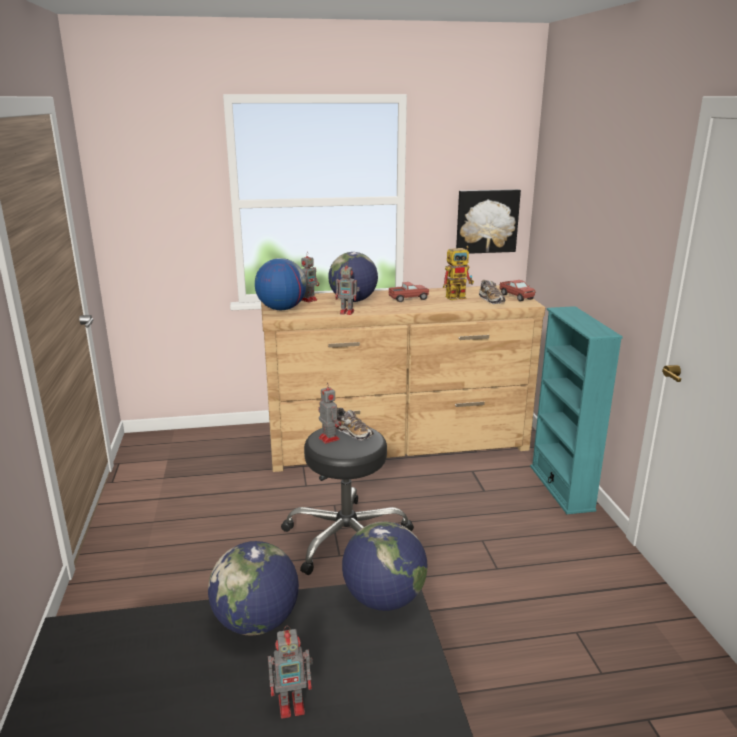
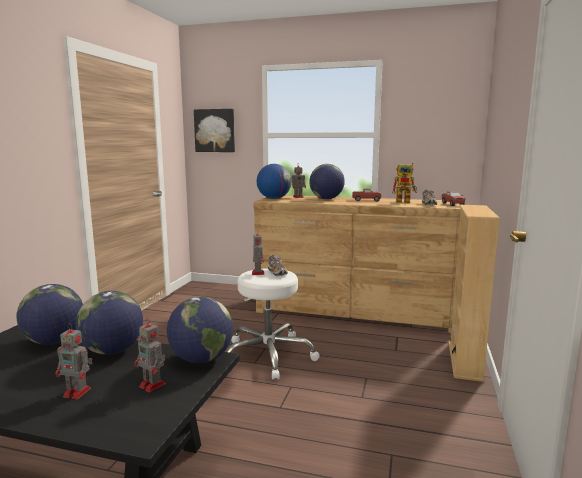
camera: 25 degrees right, 10 degrees down
(151, 632) = (54, 342): none -> globe
(347, 539) = (268, 355): black stool -> white stool
(348, 312) = (313, 202): toy robot -> toy robot (153, 386)
(486, 221) = (444, 152): picture -> picture (215, 130)
(561, 488) = (465, 361): turquoise bookcase -> beige bookcase

